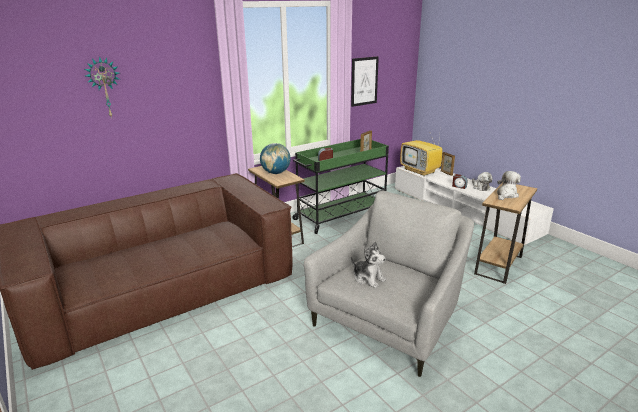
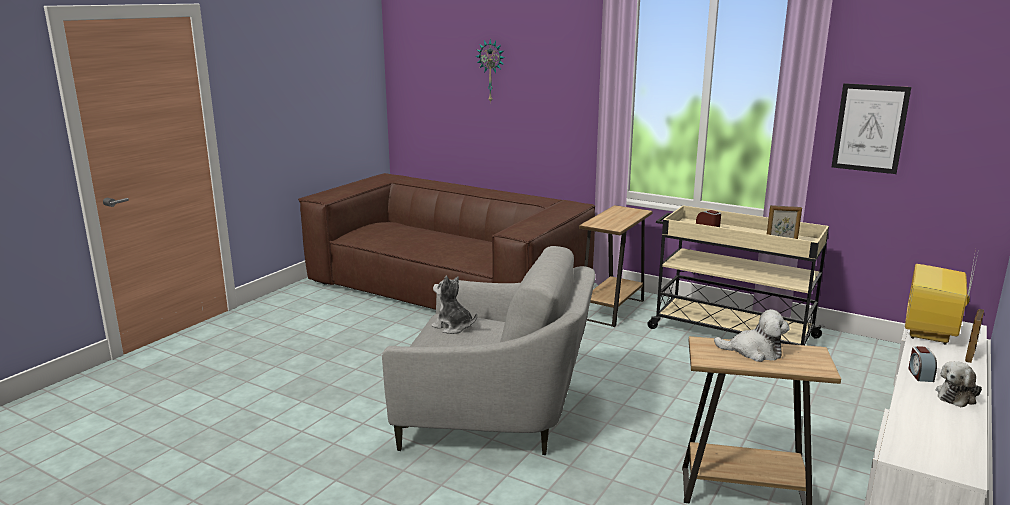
camera: 65 degrees right, 5 degrees down
(275, 173) = (618, 217): globe -> none
(341, 215) = (730, 332): green cart -> beige cart
(368, 278) = (453, 327): plush toy -> plush toy turned 105 degrees clockwise

